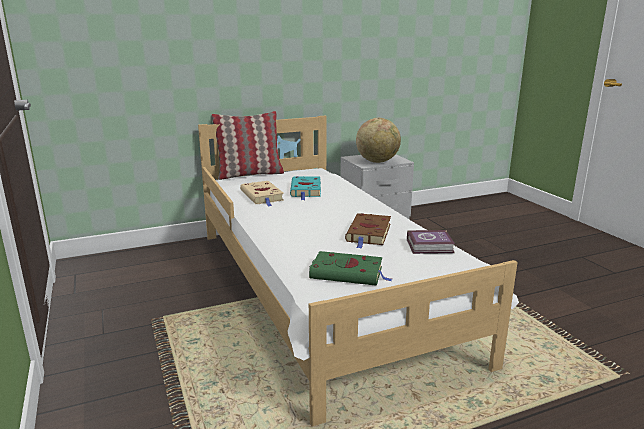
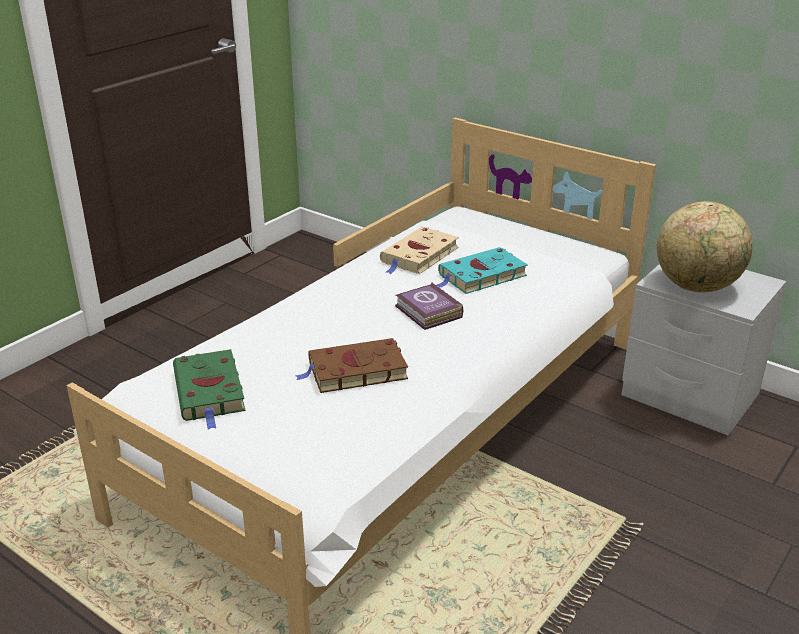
camera: 60 degrees right, 10 degrees up
(249, 174) = (505, 218): pillow -> none
(431, 246) = (352, 434): book -> book (428, 312)

